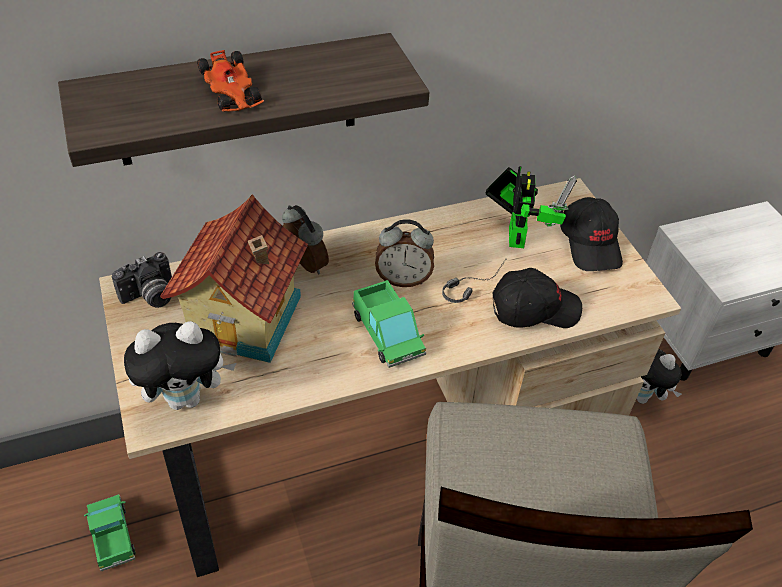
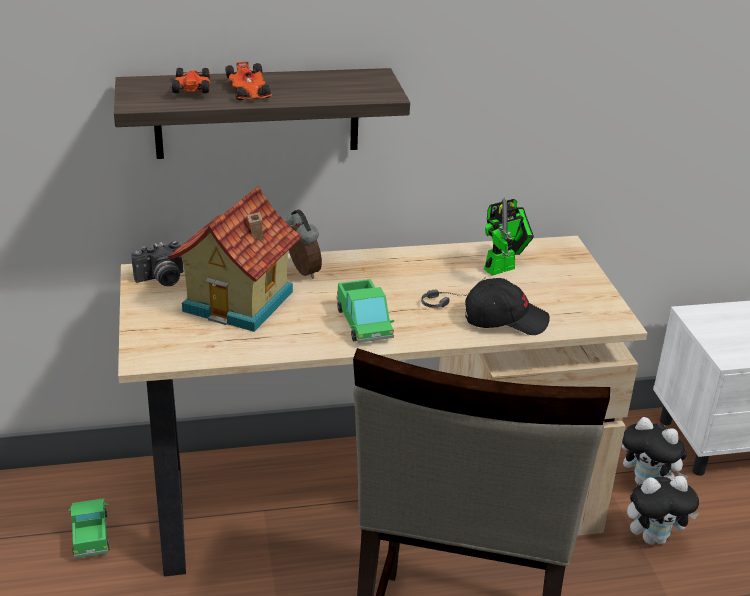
camera: 10 degrees right, 15 degrees down
(160, 93) = (192, 88): none -> toy car
(187, 397) = (176, 346): plush toy -> plush toy (654, 537)
(403, 279) = (388, 289): alarm clock -> none
(516, 233) = (503, 267): toy robot -> toy robot turned 45 degrees clockwise
(591, 244) = (573, 281): black cap -> none

